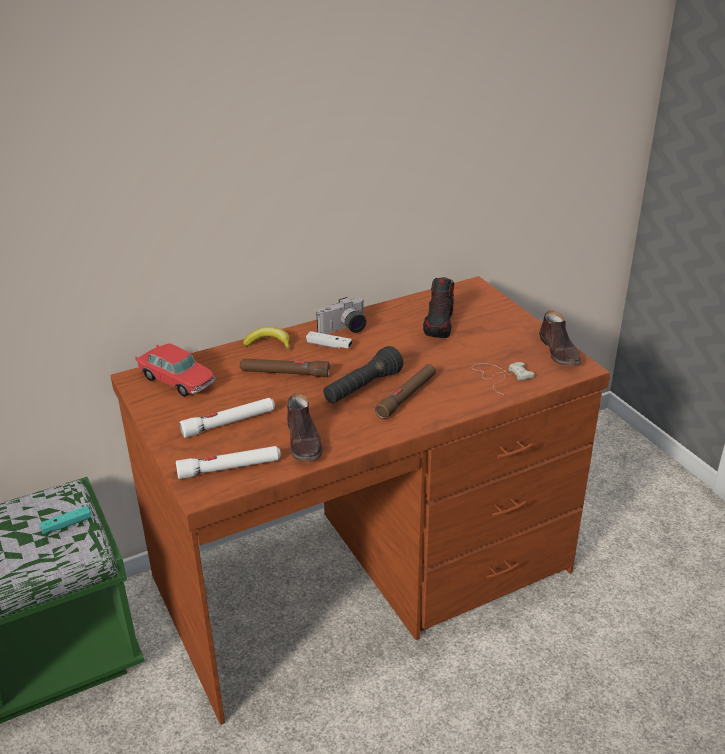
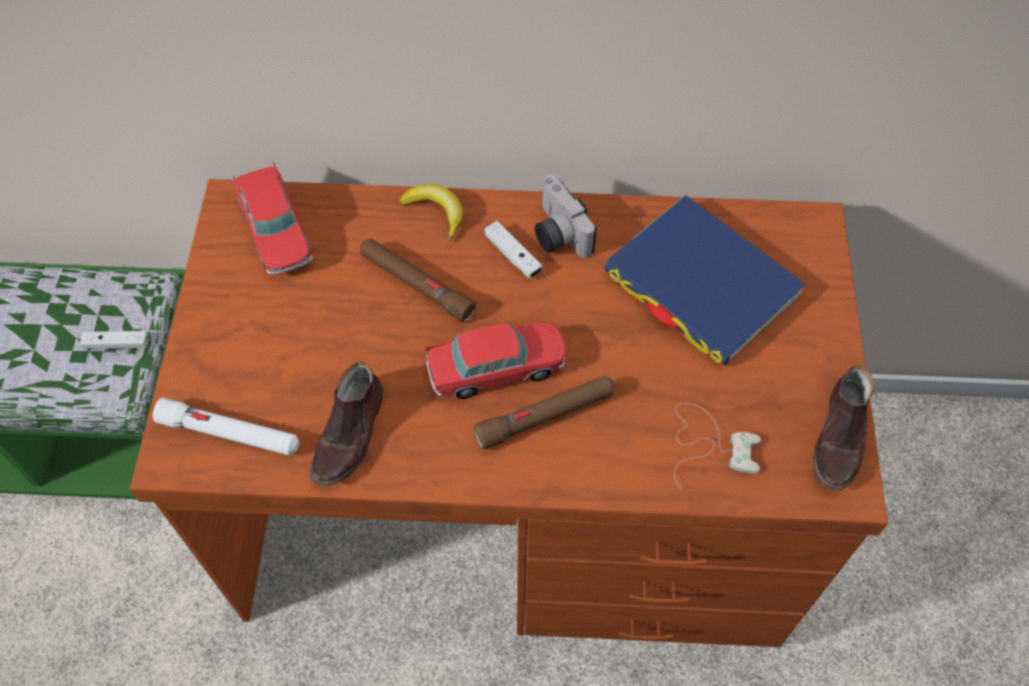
camera: 30 degrees right, 25 degrees up
(66, 525) = (117, 344): turquoise game controller -> white game controller
(229, 423) = (284, 347): white flashlight -> none
(345, 330) = (556, 233): camera -> camera turned 60 degrees clockwise
(362, 388) = (496, 368): black flashlight -> toy car
(439, 324) = (701, 284): shoe -> blue book

